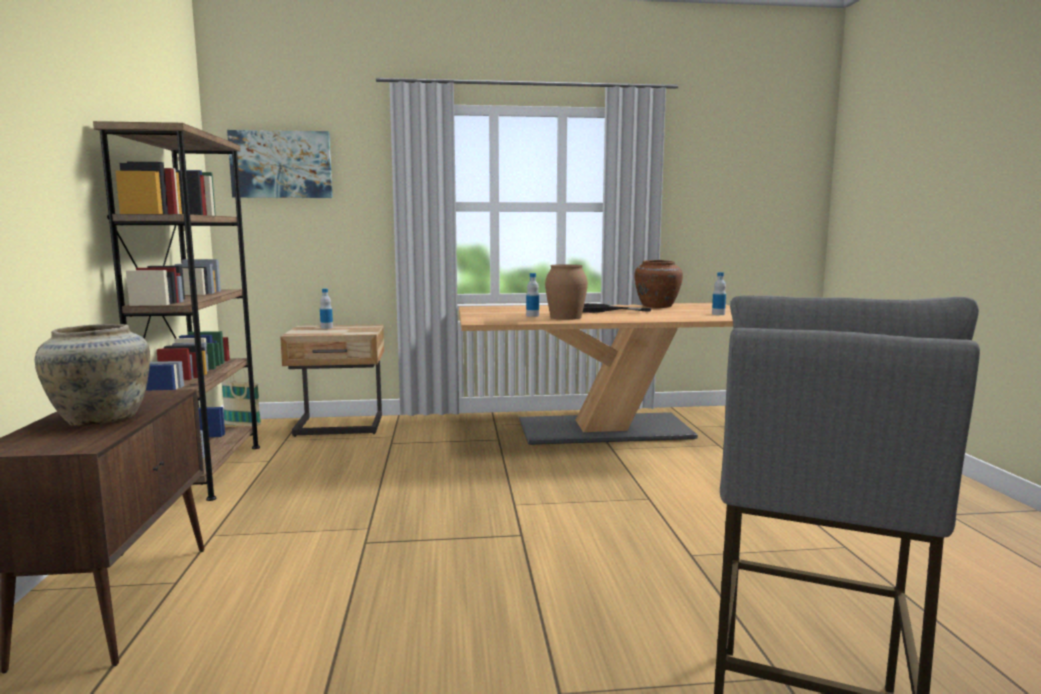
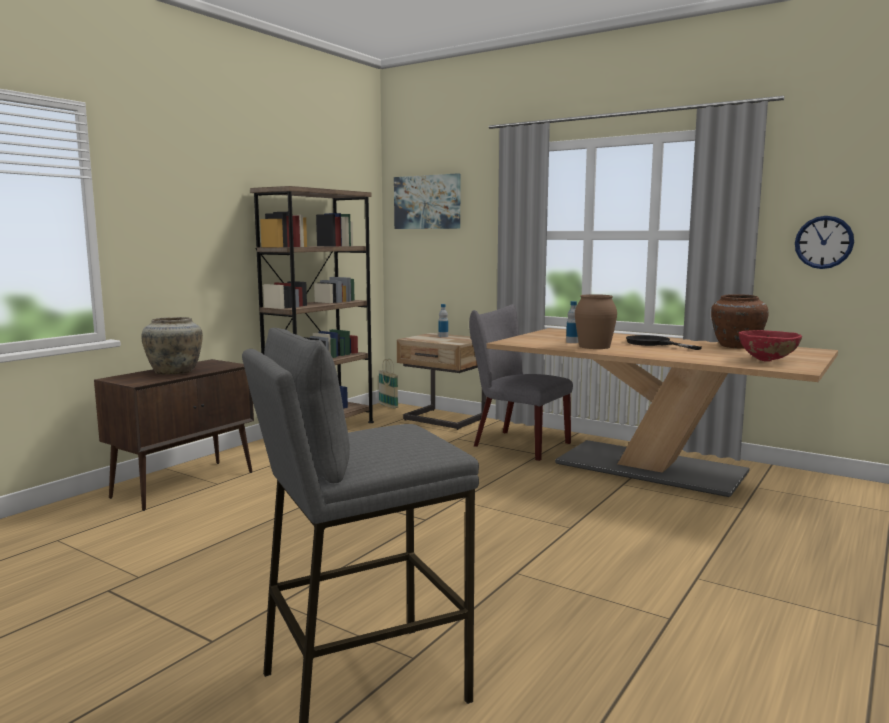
camera: 40 degrees right, 0 degrees up
(458, 435) = (515, 444): none -> grey chair
(703, 213) = (824, 242): none -> wall clock
(718, 314) = (767, 361): bottle -> red bowl

